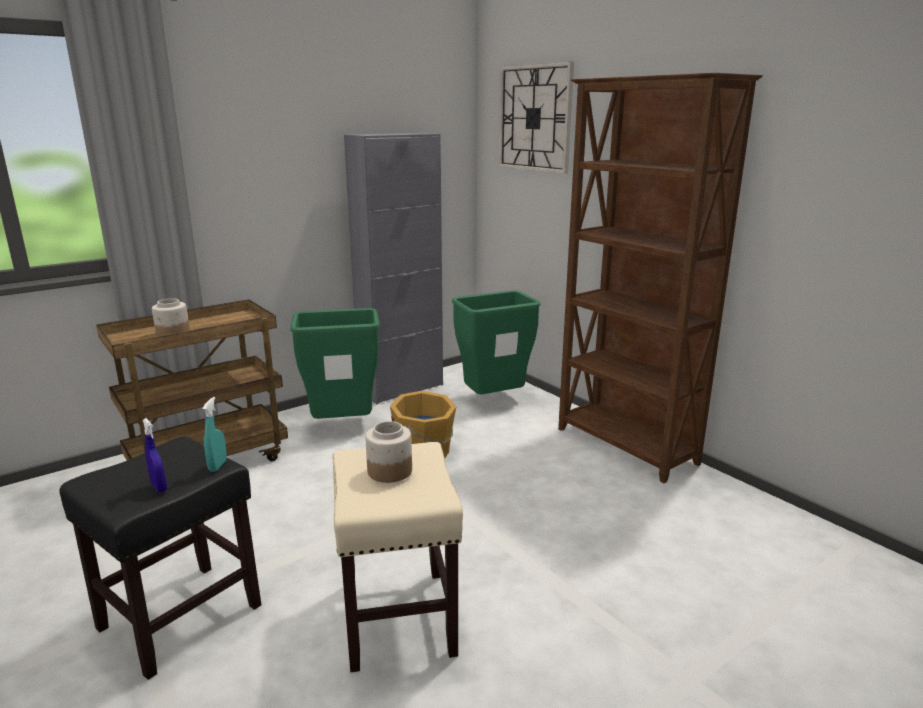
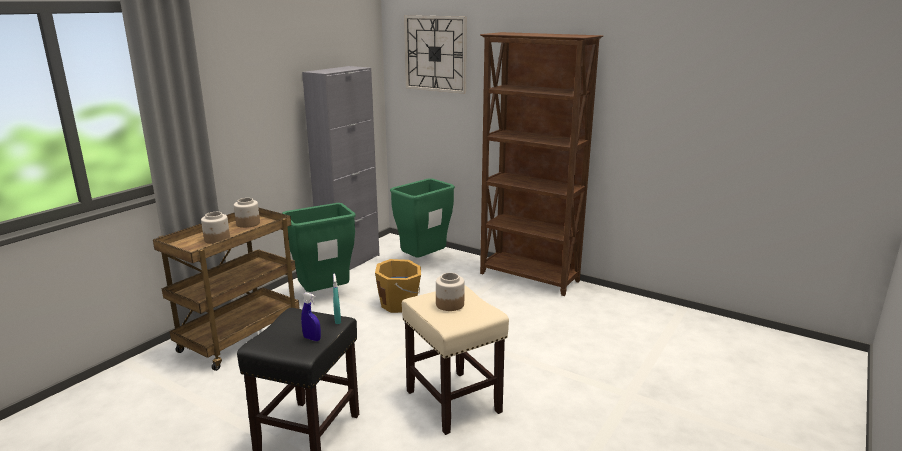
camera: 20 degrees left, 0 degrees up
(228, 320) = (247, 223): none -> jar

